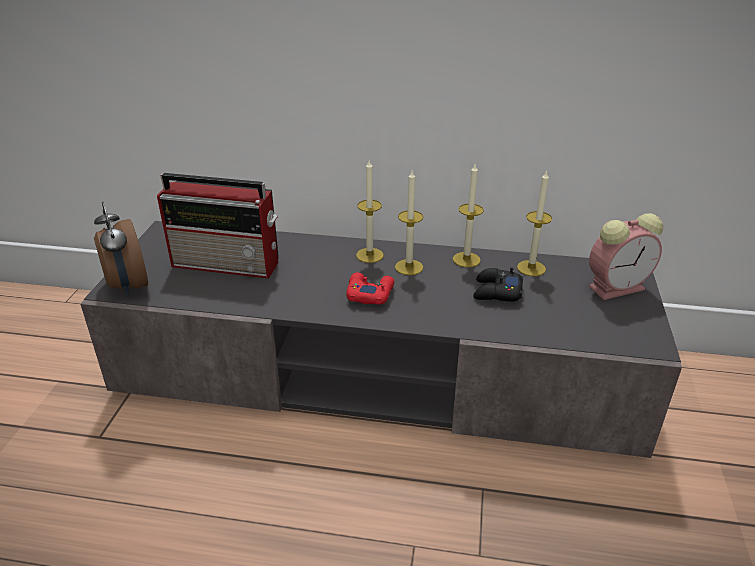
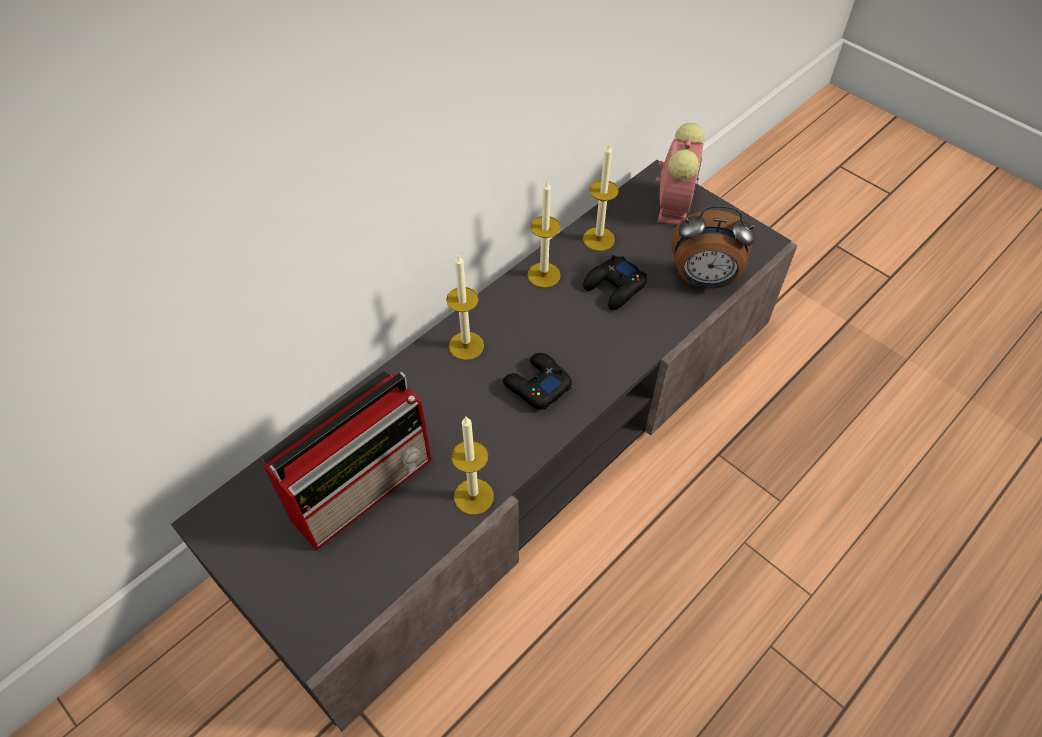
camera: 55 degrees left, 20 degrees up
(127, 285) = (317, 618): alarm clock -> alarm clock (703, 280)
(369, 293) = (536, 385): red game controller -> black game controller
(409, 267) = (517, 327): candle -> candle (473, 496)

